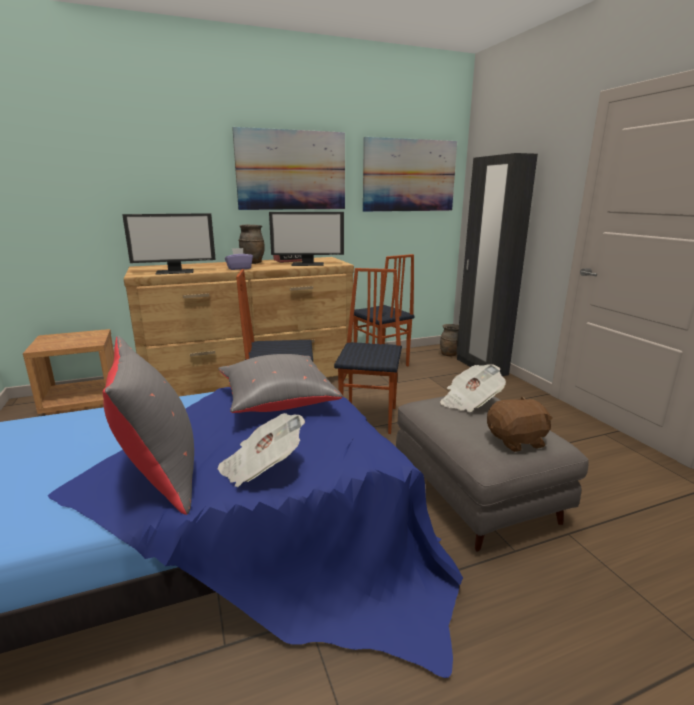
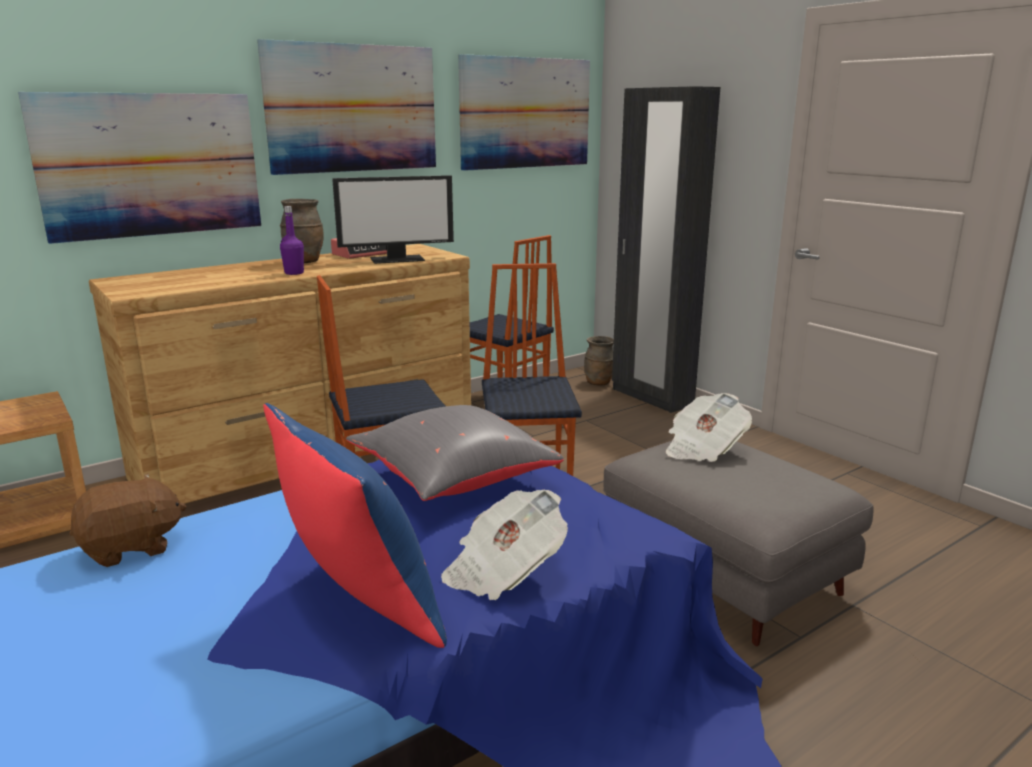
camera: 15 degrees left, 0 degrees up
(160, 474) = (358, 602): grey pillow -> blue pillow
(166, 201) = (150, 165): none -> picture
(175, 271) = (191, 285): monitor -> none
(239, 268) = (294, 273): purple tissue box -> purple bottle
(517, 441) = (788, 492): brown plush toy -> brown plush toy (131, 547)

